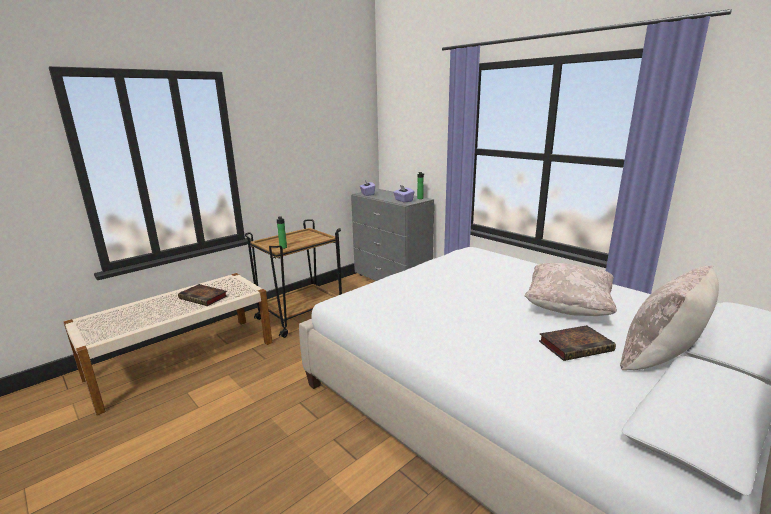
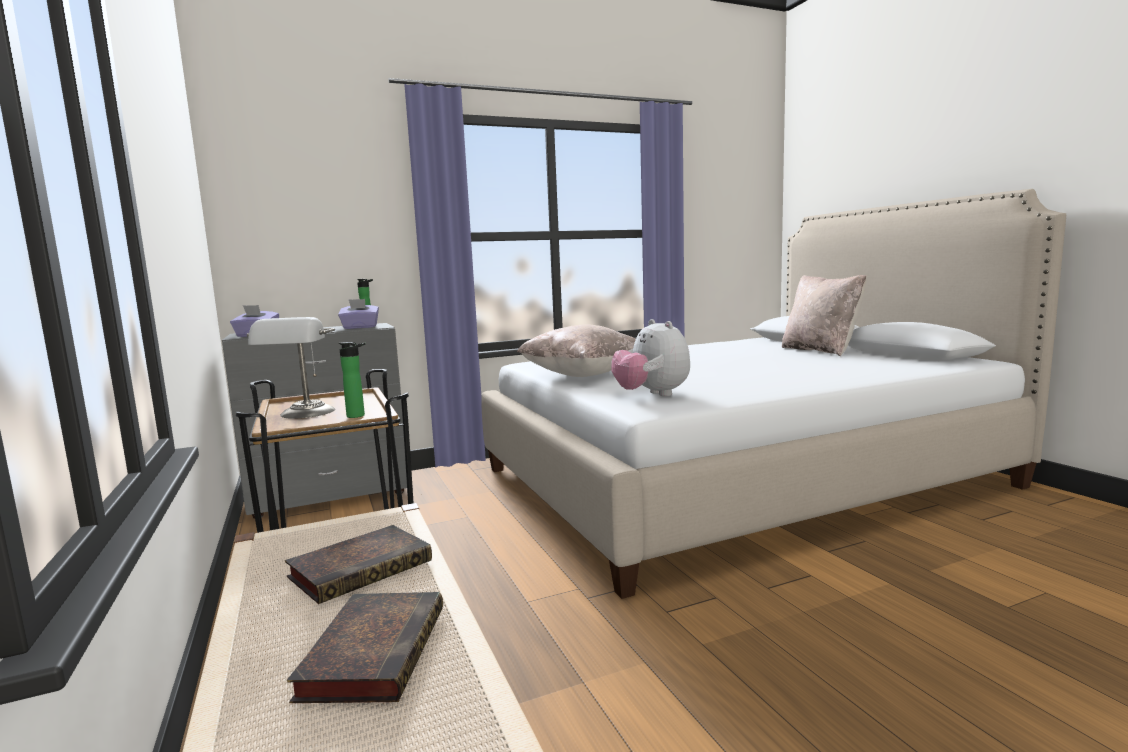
camera: 70 degrees left, 10 degrees down
(286, 240) = (304, 414): none -> white table lamp
(374, 299) = (651, 395): none -> plush toy
(567, 307) = (722, 354): beige pillow -> beige pillow (583, 375)
(576, 346) = (798, 359): book -> book (375, 650)

